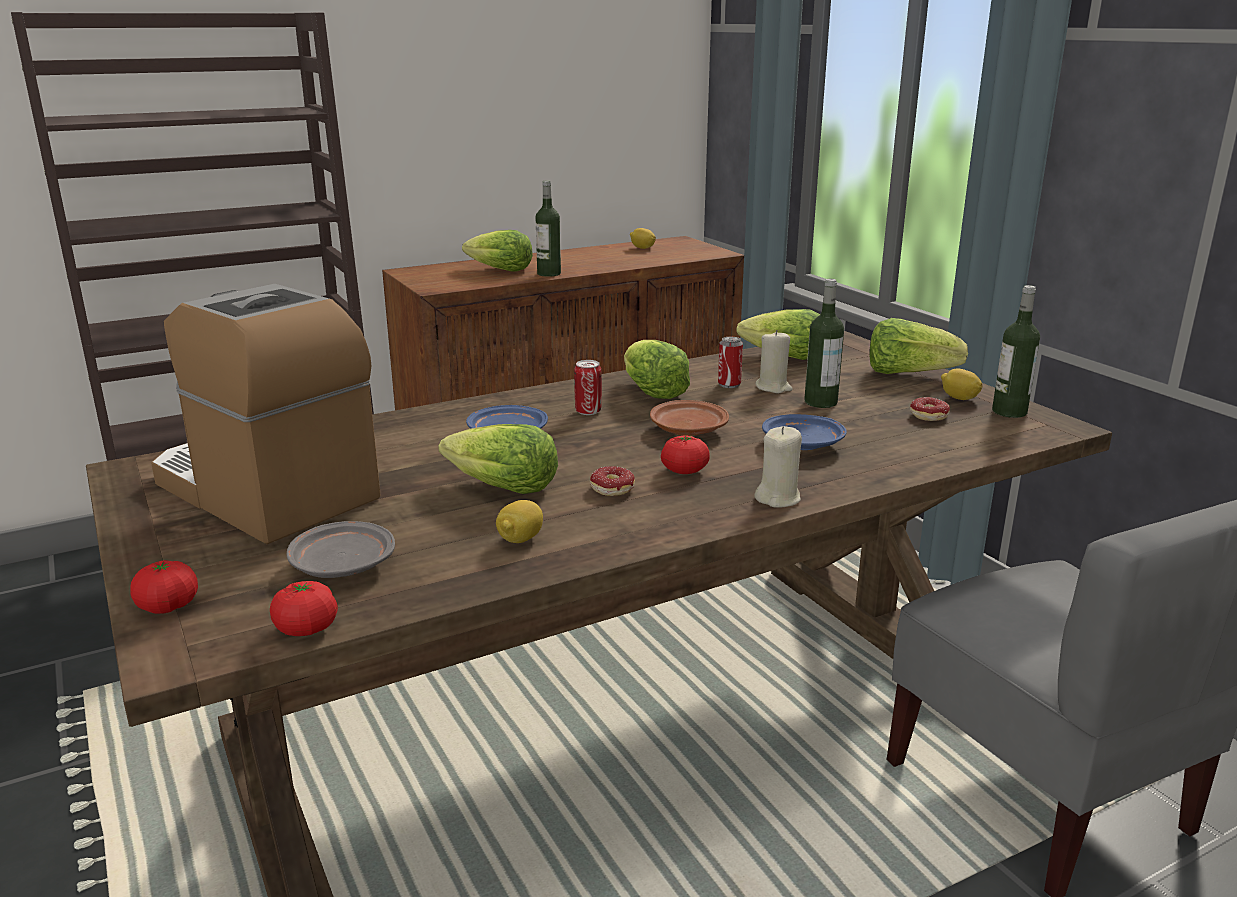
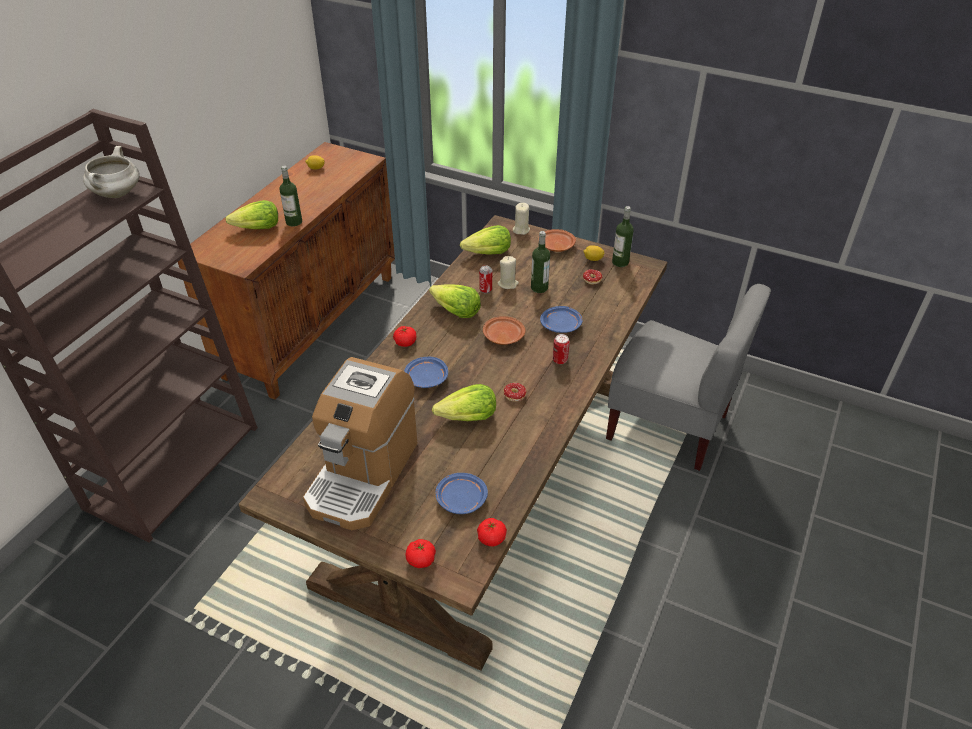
camera: 35 degrees left, 20 degrees up
(265, 491) = (362, 474): coffee machine -> coffee machine turned 75 degrees counterclockwise
(277, 111) = (117, 194): none -> white cooking pot
(342, 565) = (460, 499): grey plate -> blue plate
(520, 539) = (513, 446): lemon -> none
(588, 411) = (443, 342): can -> can (560, 360)
(684, 471) = (531, 368): tomato -> tomato (405, 342)
(778, 498) = (584, 369): beige candle -> beige candle (521, 230)
(908, 373) = (556, 246): lettuce -> brown plate

